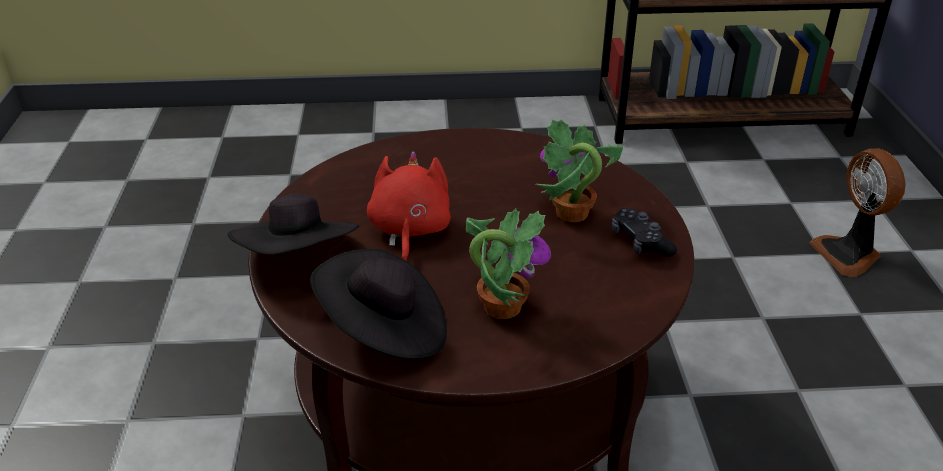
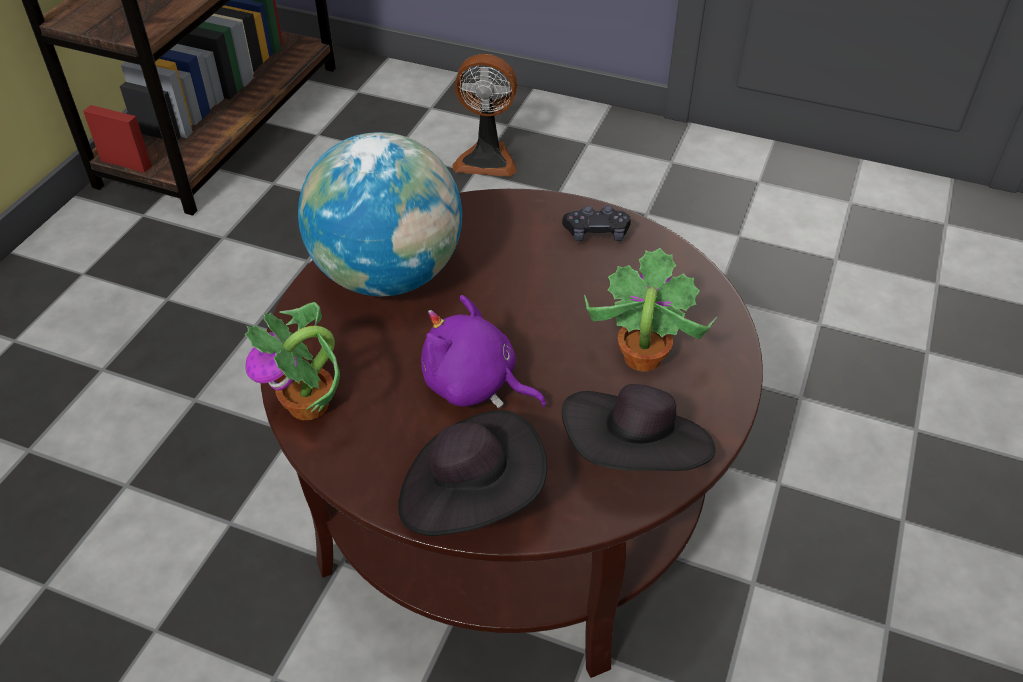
camera: 65 degrees left, 10 degrees up
(409, 231) = (475, 385): red plush toy -> purple plush toy
(495, 161) = (388, 275): none -> globe
(571, 214) = (524, 258): potted plant -> potted plant (309, 406)

